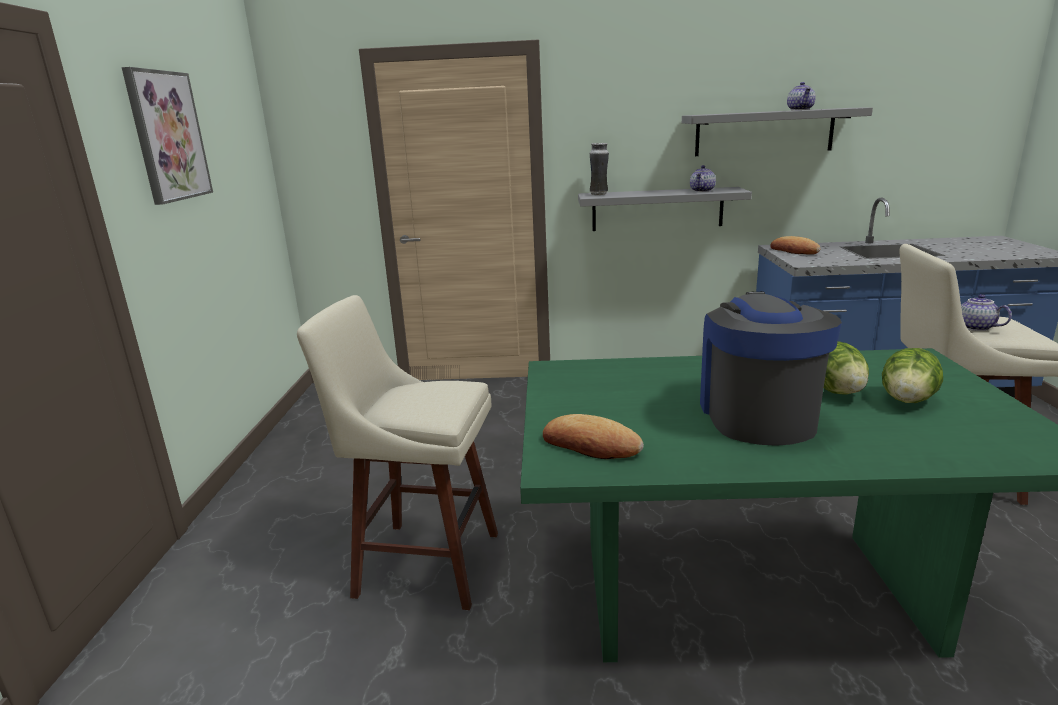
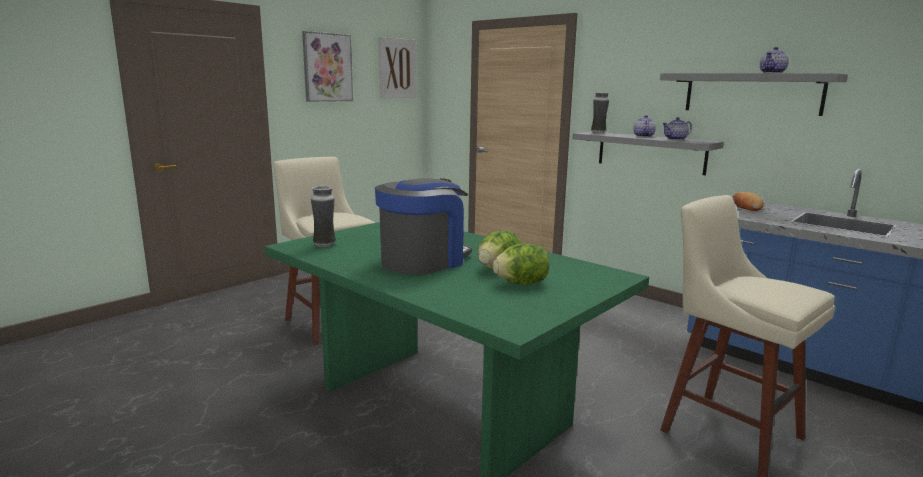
camera: 40 degrees right, 5 degrees down
(243, 129) = (397, 68): none -> picture
(590, 445) = (324, 245): bread -> vase
(974, 327) = (754, 284): teapot -> teapot (643, 136)

